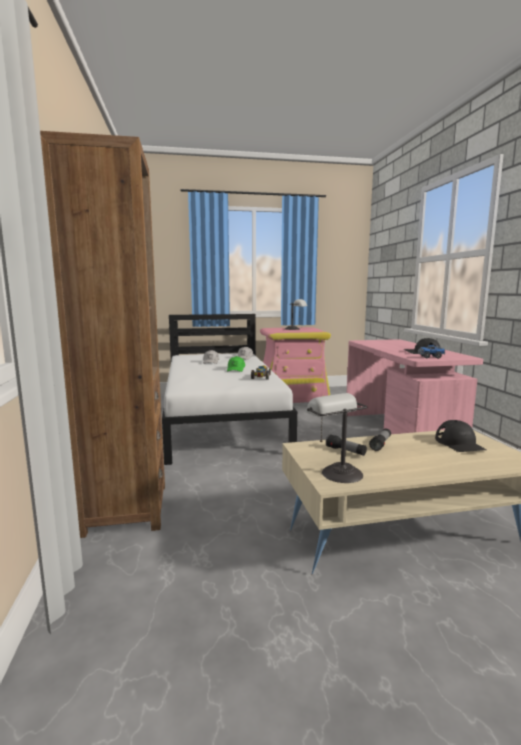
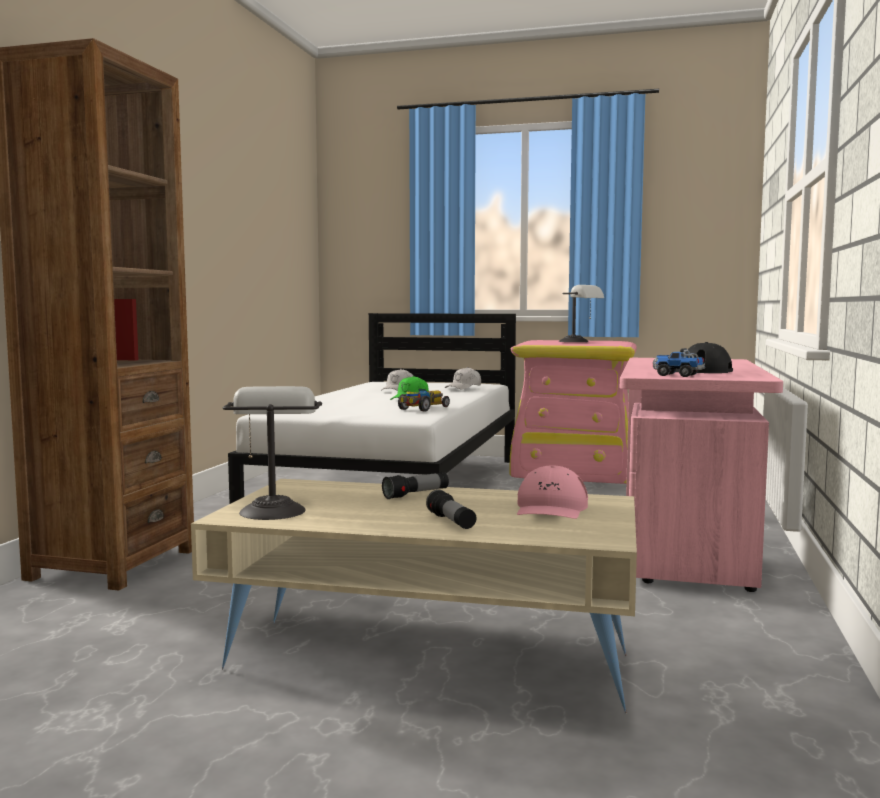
camera: 25 degrees right, 5 degrees down
(345, 451) = (341, 494): flashlight -> flashlight (451, 522)
(459, 444) = (551, 508): black cap -> pink cap

